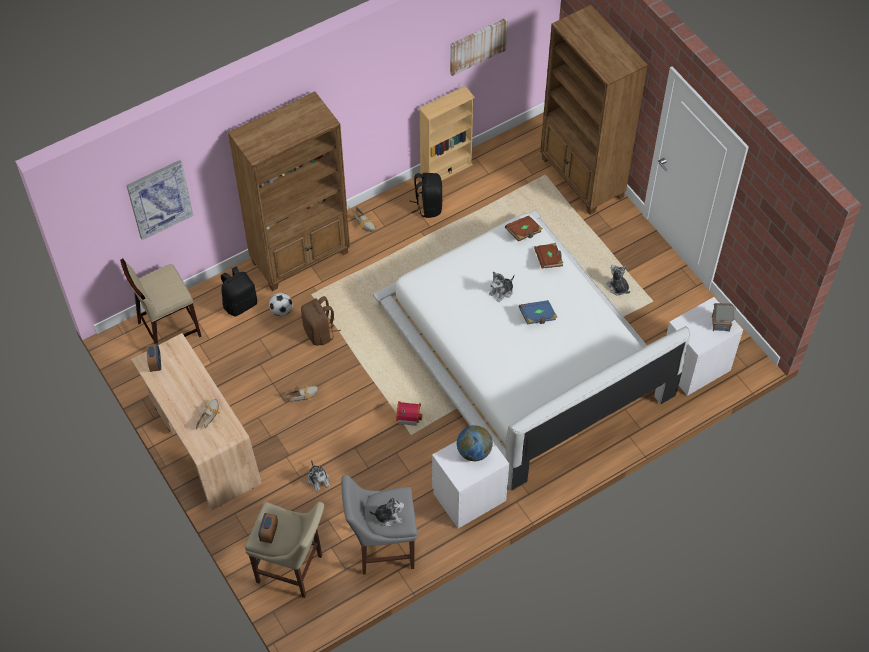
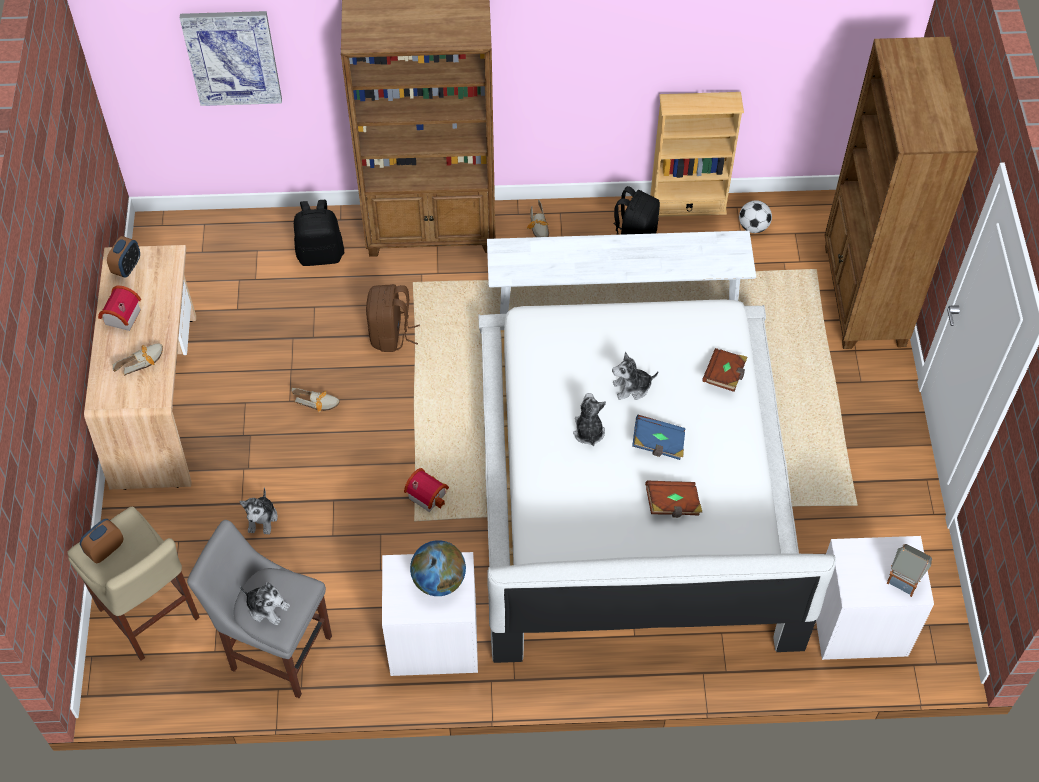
camera: 30 degrees right, 0 degrees up
(168, 329) = (217, 244): beige stool -> none
(174, 396) = (120, 317): none -> toy house
(281, 310) = (363, 285): football -> football (753, 227)
(441, 245) = (617, 297): none -> white bench
(477, 45) = (772, 38): picture -> none
(523, 233) = (714, 324): brown book -> brown book (672, 504)
(617, 287) = (819, 463): plush toy -> plush toy (588, 431)

